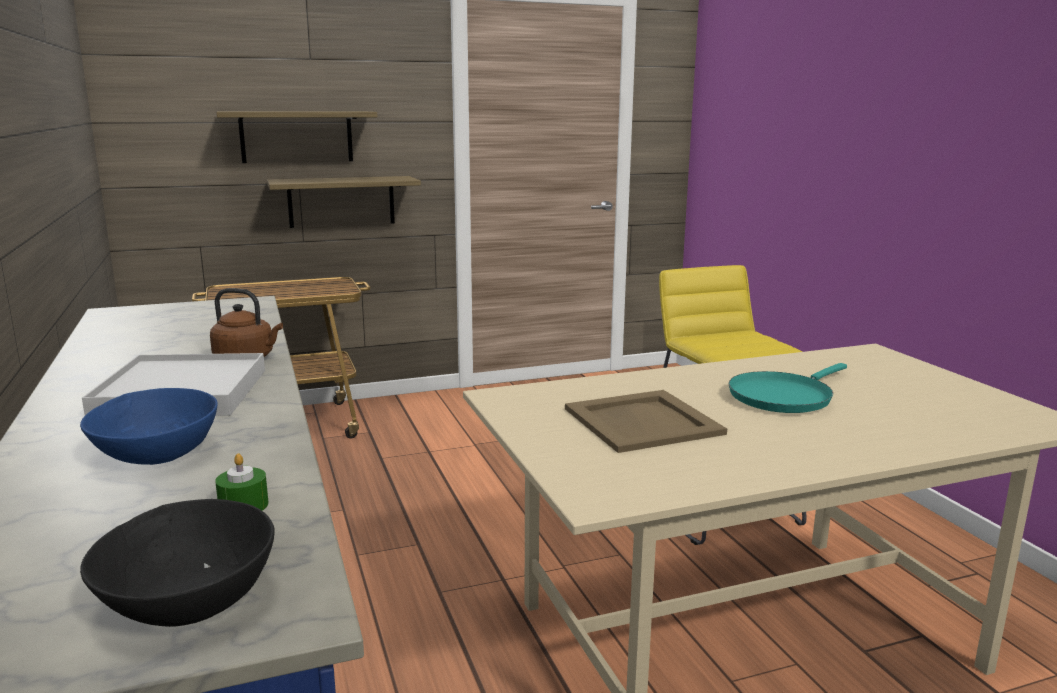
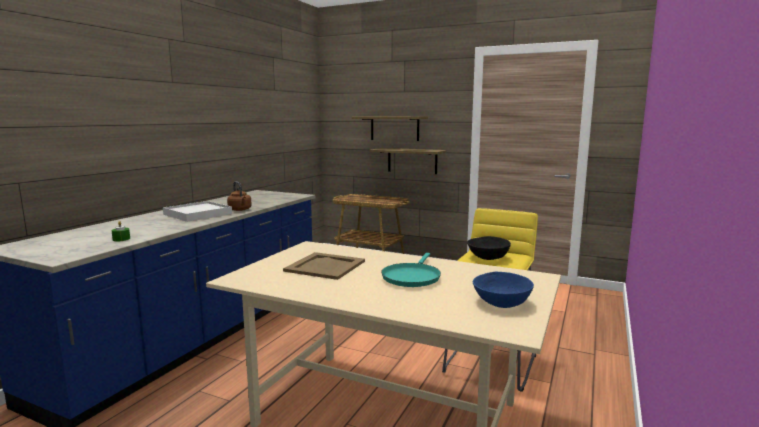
camera: 45 degrees right, 5 degrees down
(157, 454) = (146, 225): blue bowl -> blue bowl (501, 303)
(189, 602) = (59, 250): black bowl -> black bowl (488, 257)
(783, 396) = (412, 277): turquoise frying pan -> turquoise frying pan turned 75 degrees counterclockwise

